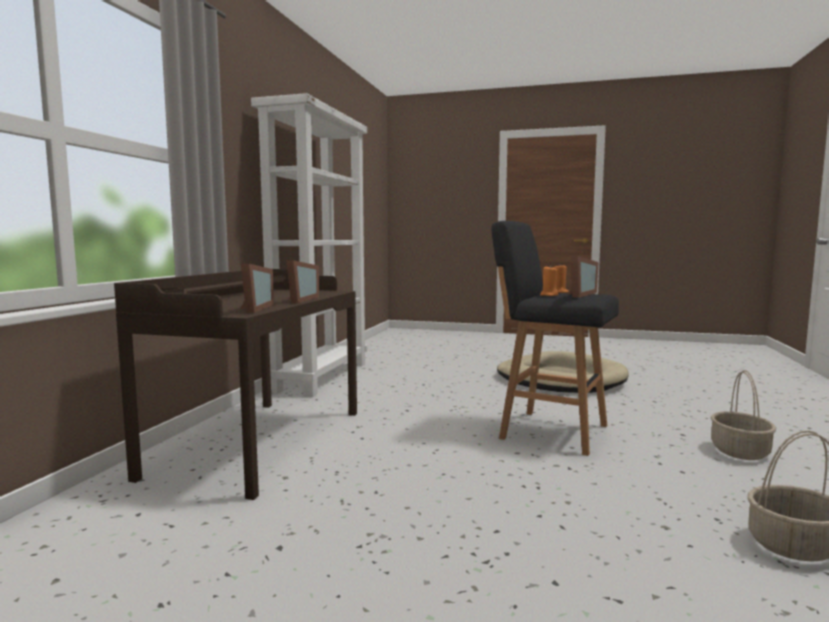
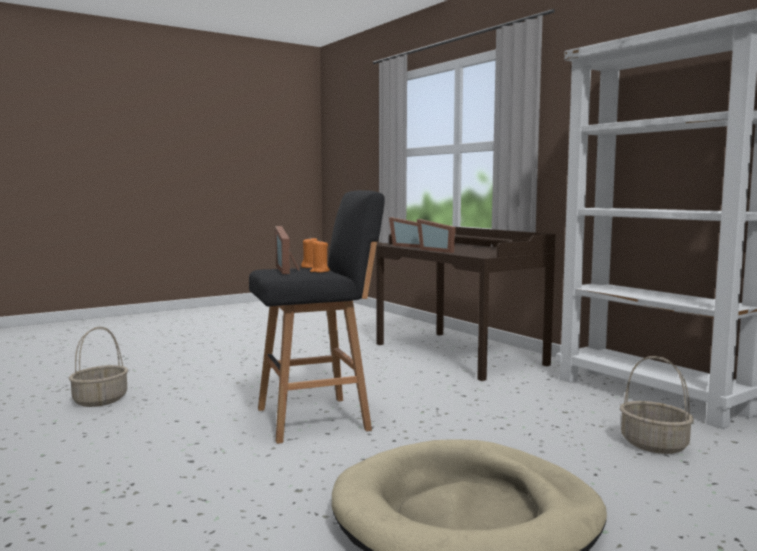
camera: 130 degrees right, 0 degrees up
(740, 451) = (124, 458): basket -> basket (652, 444)

